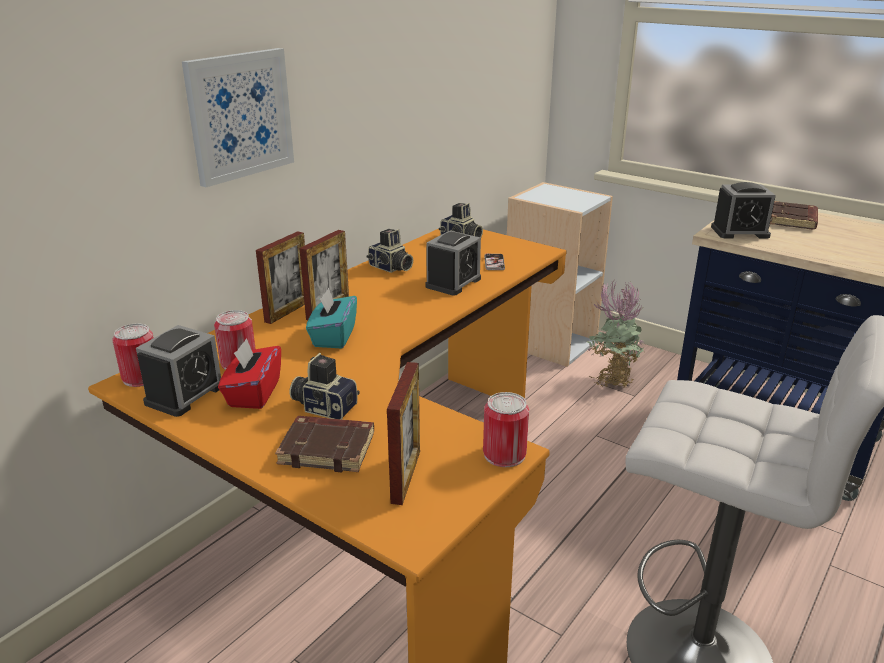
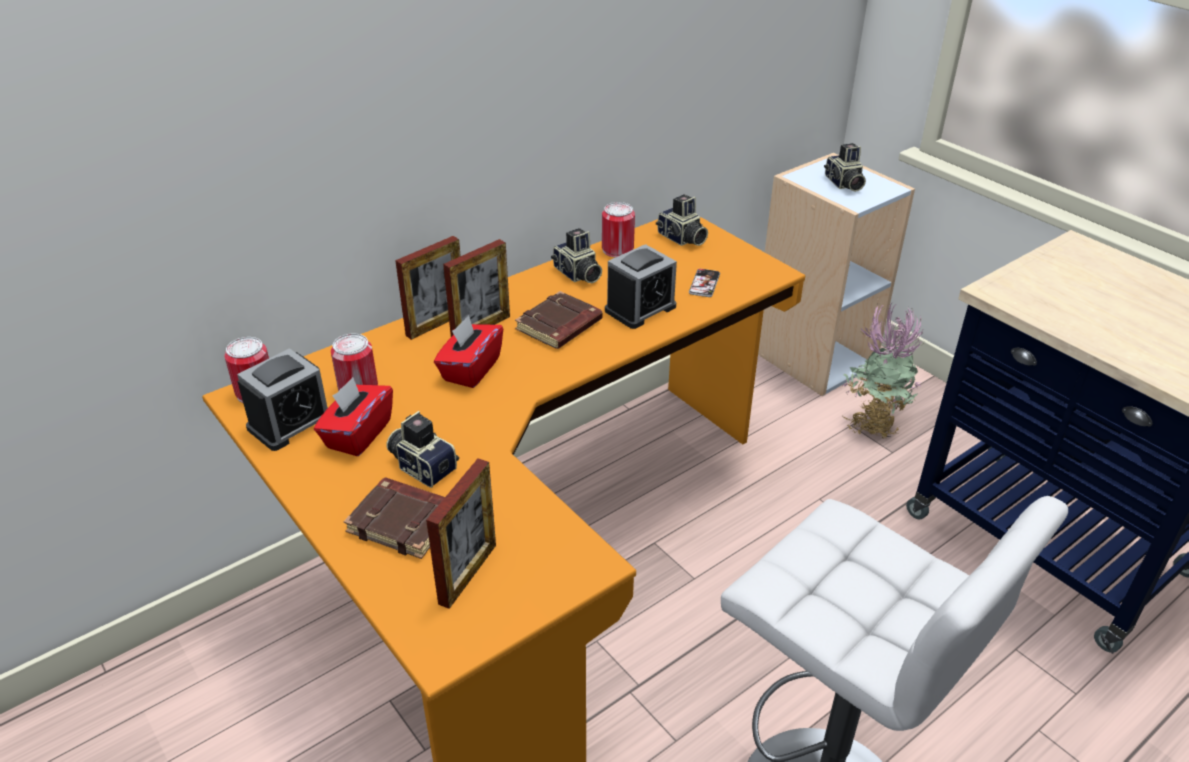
camera: 15 degrees right, 10 degrees up
(239, 115) = (388, 103): picture -> none
(333, 337) = (470, 369): turquoise tissue box -> red tissue box
(504, 454) = (583, 566): can -> can (617, 249)
(561, 197) = (843, 184): none -> camera
(740, 232) = (1028, 292): alarm clock -> none
(793, 220) = (1118, 281): brown book -> brown book (559, 326)

